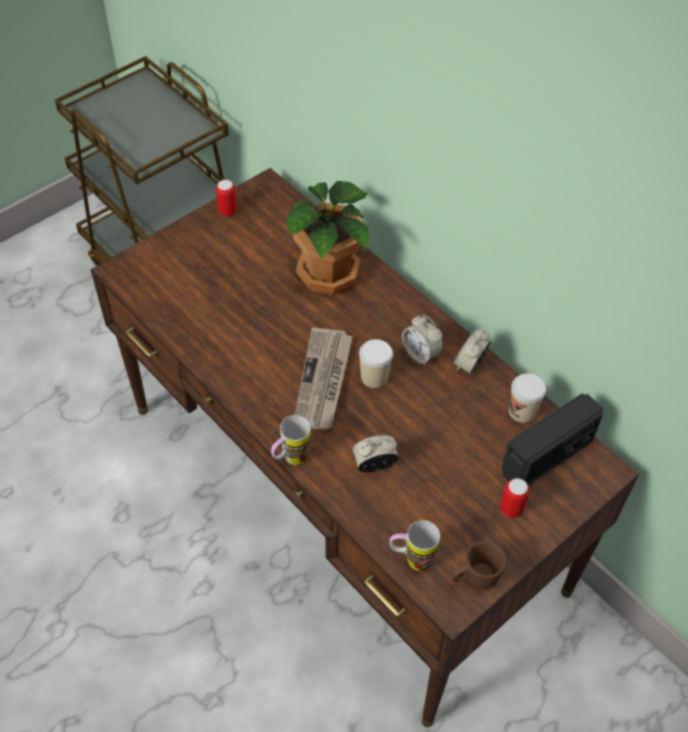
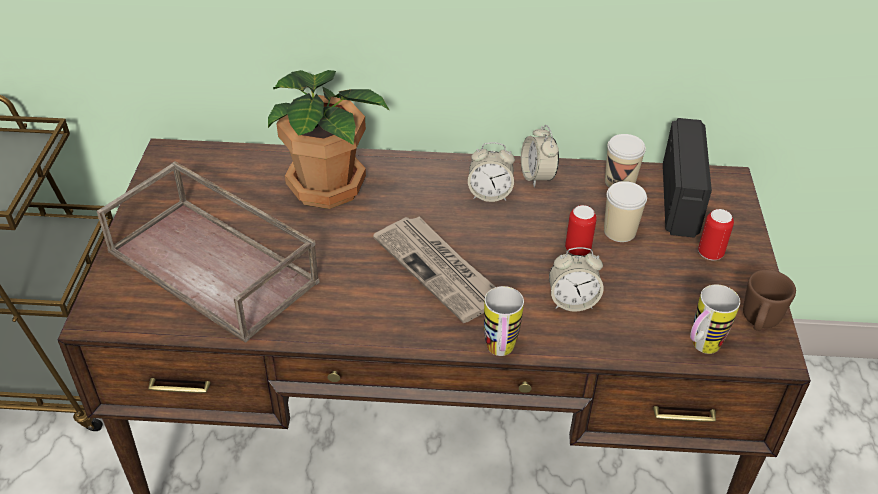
camera: 45 degrees left, 10 degrees down
(208, 283) = (215, 266): none -> brown tray
(228, 211) = (155, 196): can -> can (577, 250)
(374, 377) = (477, 237): cup -> cup (619, 231)
(374, 465) = (572, 301): alarm clock -> alarm clock turned 120 degrees counterclockwise

